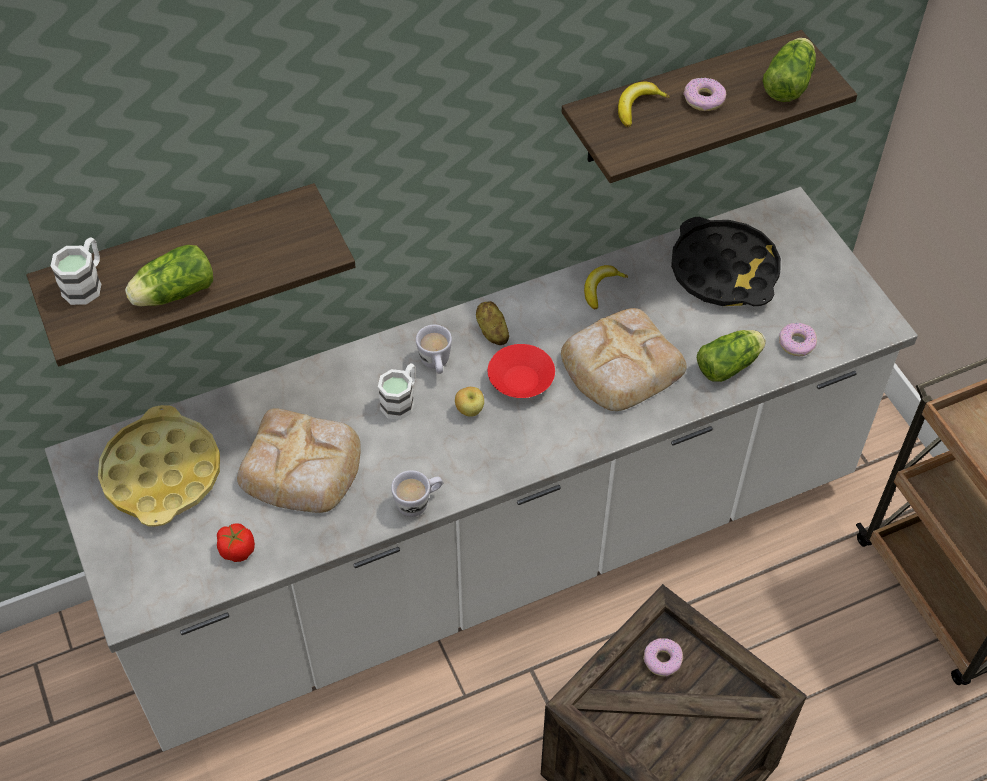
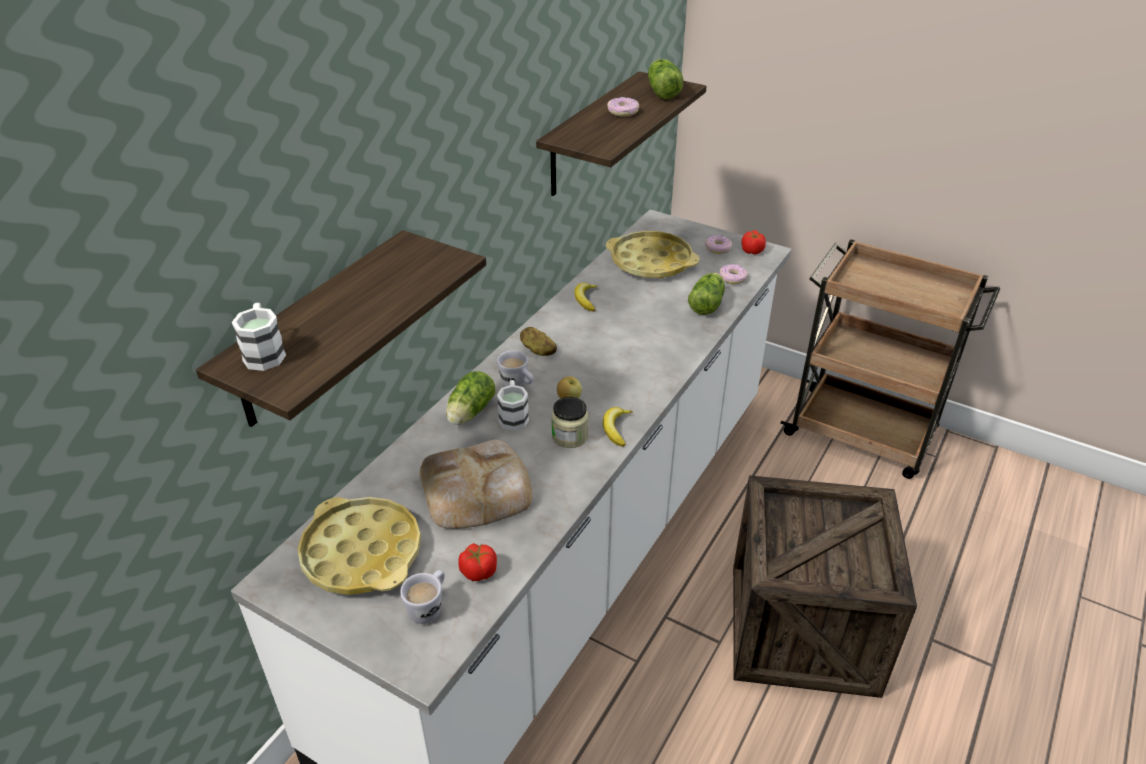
camera: 35 degrees left, 15 degrees down
(172, 294) = (354, 328): lettuce -> lettuce (469, 413)
(419, 503) = (590, 469): white mug -> white mug (429, 607)
(432, 454) = (570, 436): none -> jar
(520, 380) = (586, 368): red bowl -> none
(619, 364) = (641, 332): bread -> none
(637, 107) = (586, 126): banana -> banana (616, 429)
(662, 660) = (791, 520): donut -> donut (717, 248)
(724, 270) = (651, 262): black tray -> yellow tray
(862, 314) = (752, 251): none -> tomato

